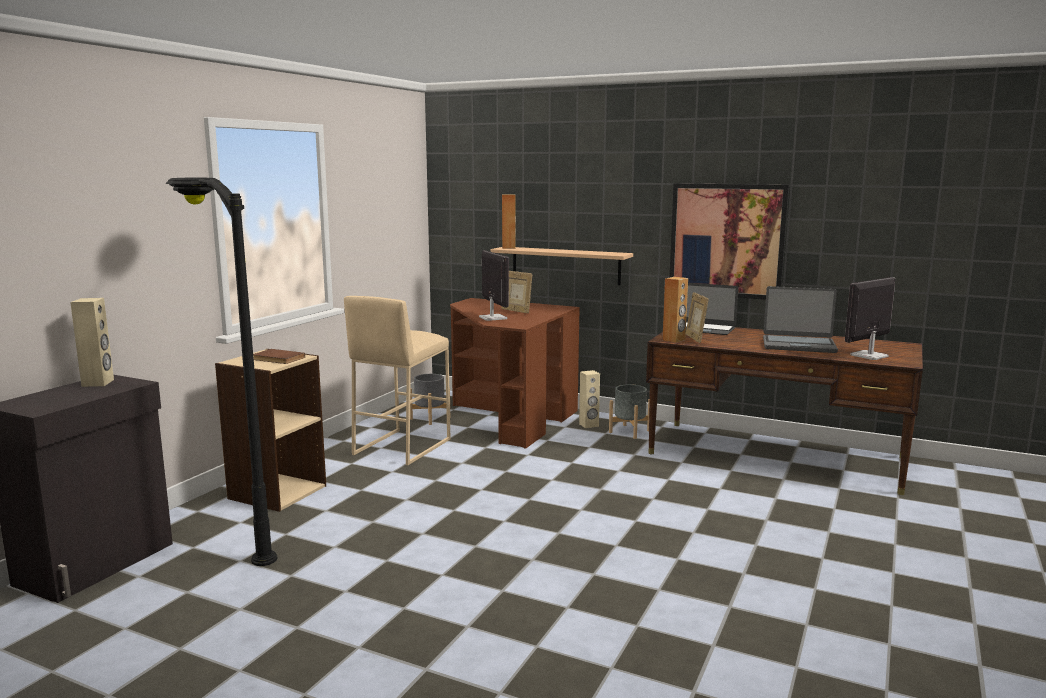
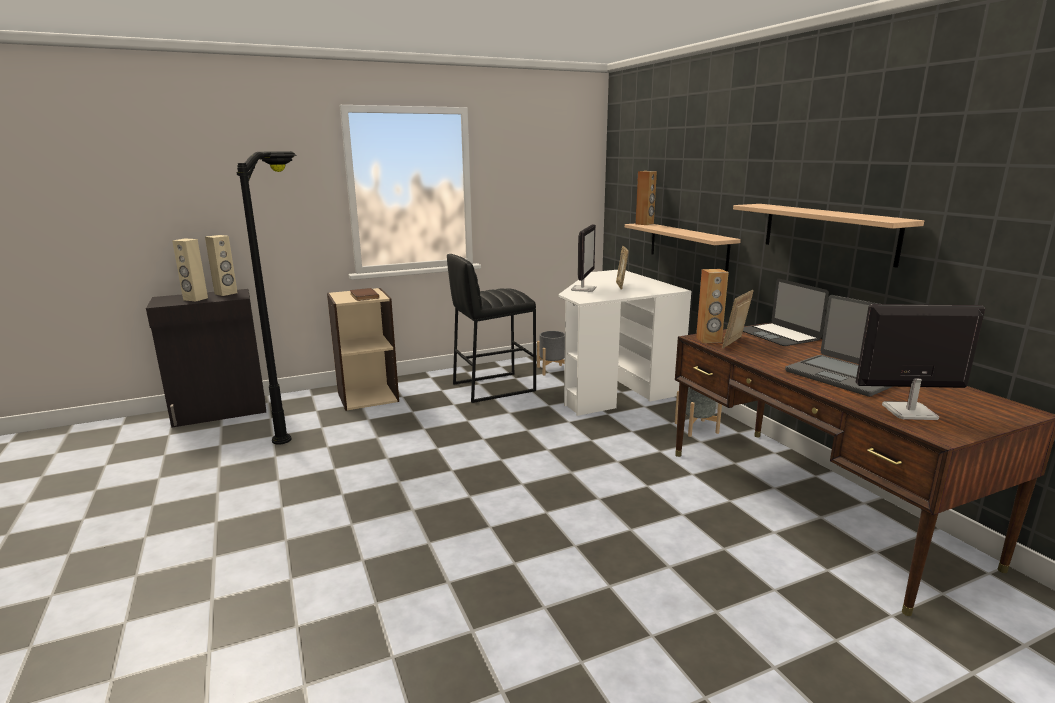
camera: 40 degrees right, 5 degrees up
(401, 447) = (492, 387): beige stool -> black stool
(508, 417) = (612, 385): brown desk -> white desk
(589, 425) = (668, 411): beige speaker -> beige speaker (195, 299)
(727, 240) = (828, 232): picture -> shelf

